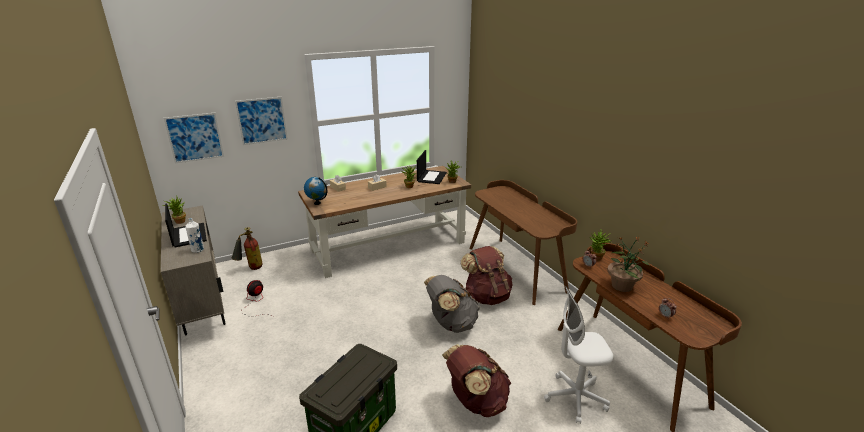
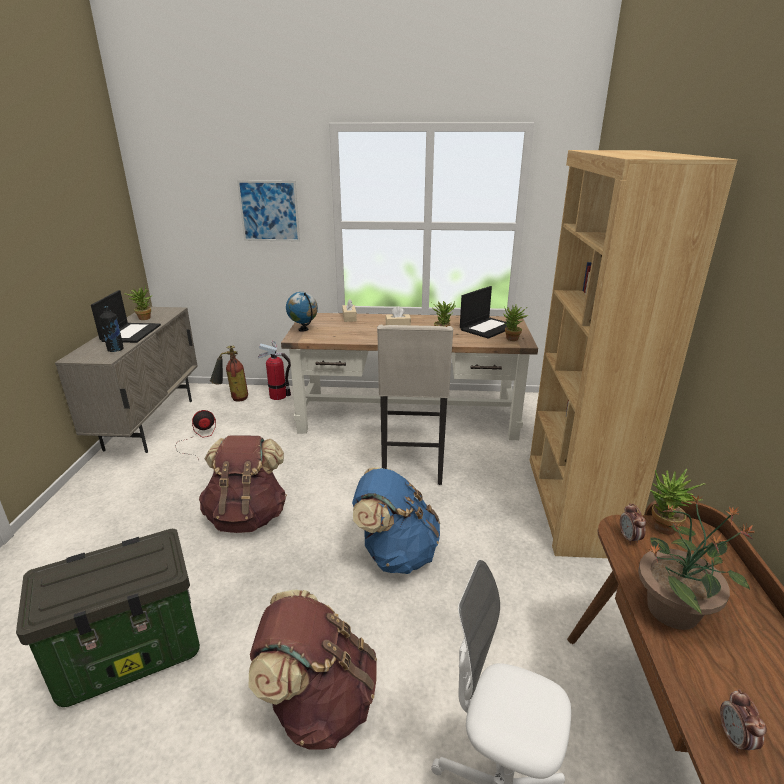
camera: 30 degrees right, 0 degrees up
(195, 137) = (190, 222): picture -> none
(198, 250) = (116, 350): white bottle -> black bottle
(284, 257) = (278, 396): none -> fire extinguisher
(418, 275) = (412, 466): none -> beige stool
(451, 324) = (395, 554): grey backpack -> blue backpack
(486, 296) = (486, 532): brown backpack -> brown backpack (247, 516)
(516, 268) = (572, 504): brown desk -> brown bookcase

